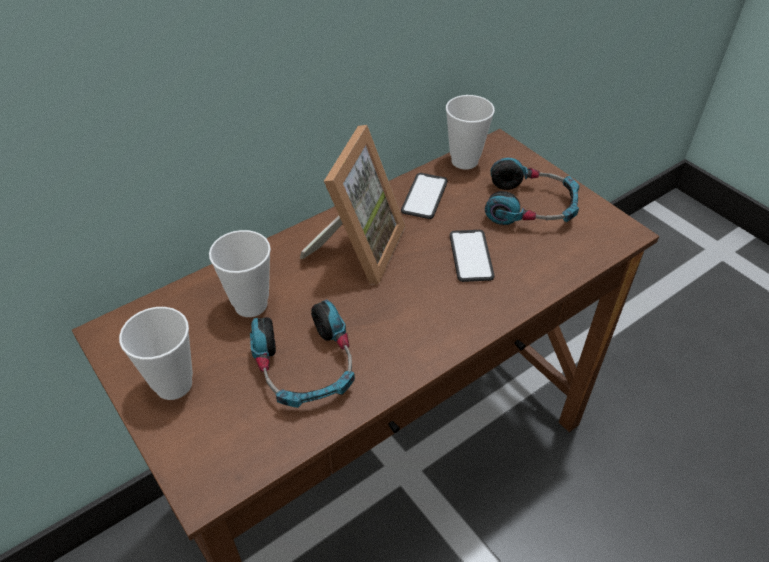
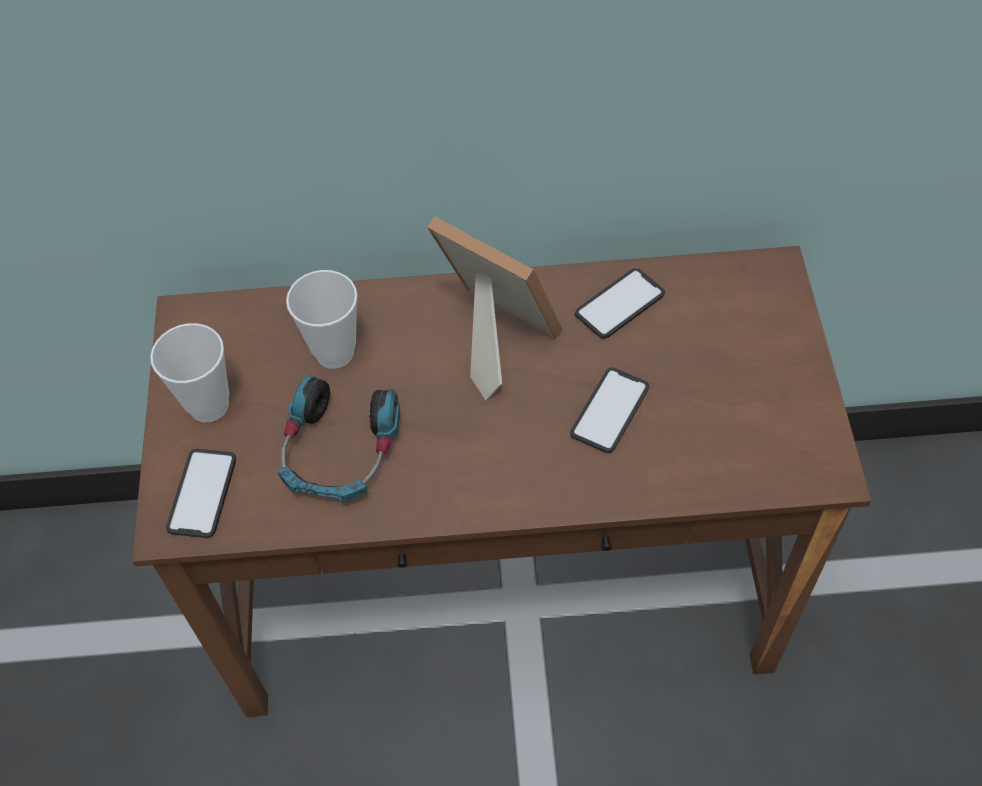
camera: 35 degrees right, 10 degrees up
(215, 450) = (202, 493): none -> phone
(357, 248) = (491, 338): picture frame -> picture frame turned 105 degrees counterclockwise
(464, 161) = (710, 275): cup -> none
(530, 206) = (738, 379): headphones -> none

